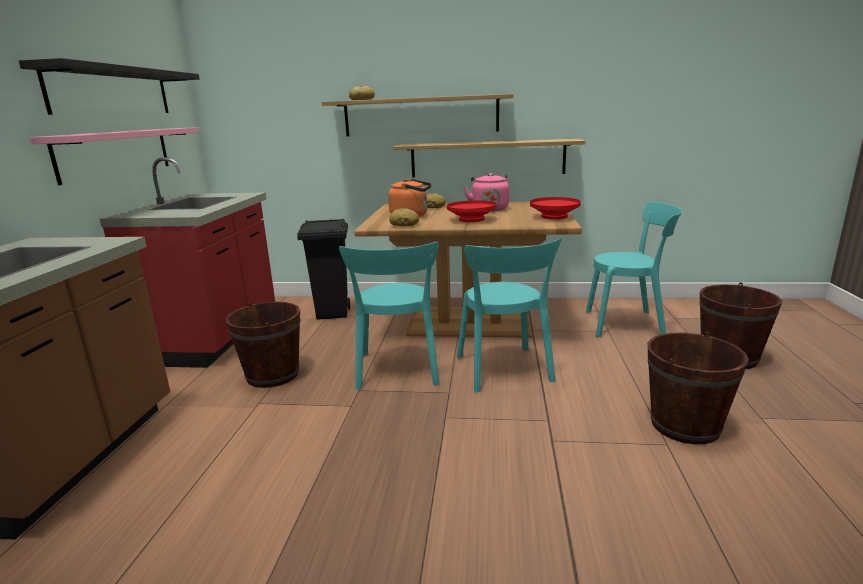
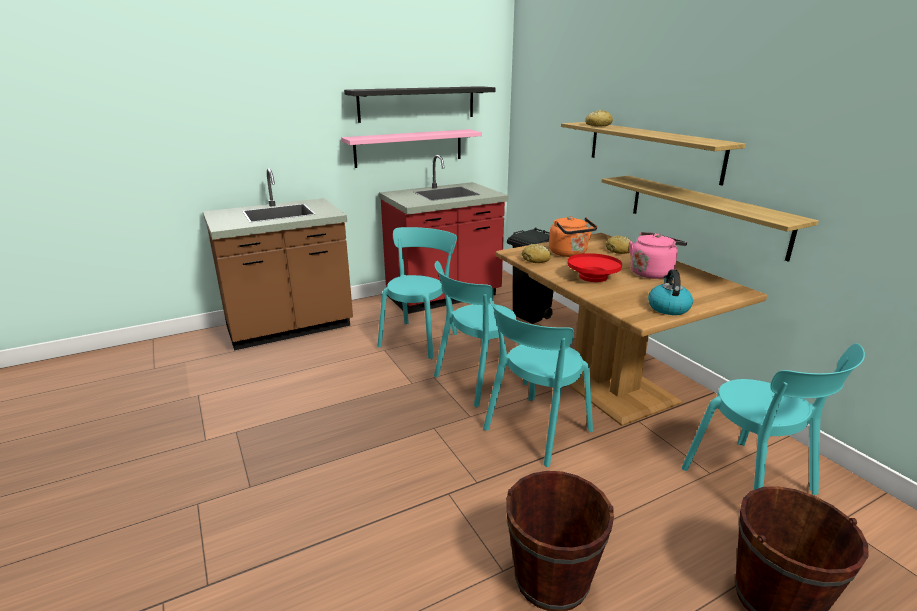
camera: 55 degrees right, 5 degrees up
(272, 375) = (420, 338): brown bucket -> turquoise chair
(554, 217) = (668, 307): red bowl -> kettle

